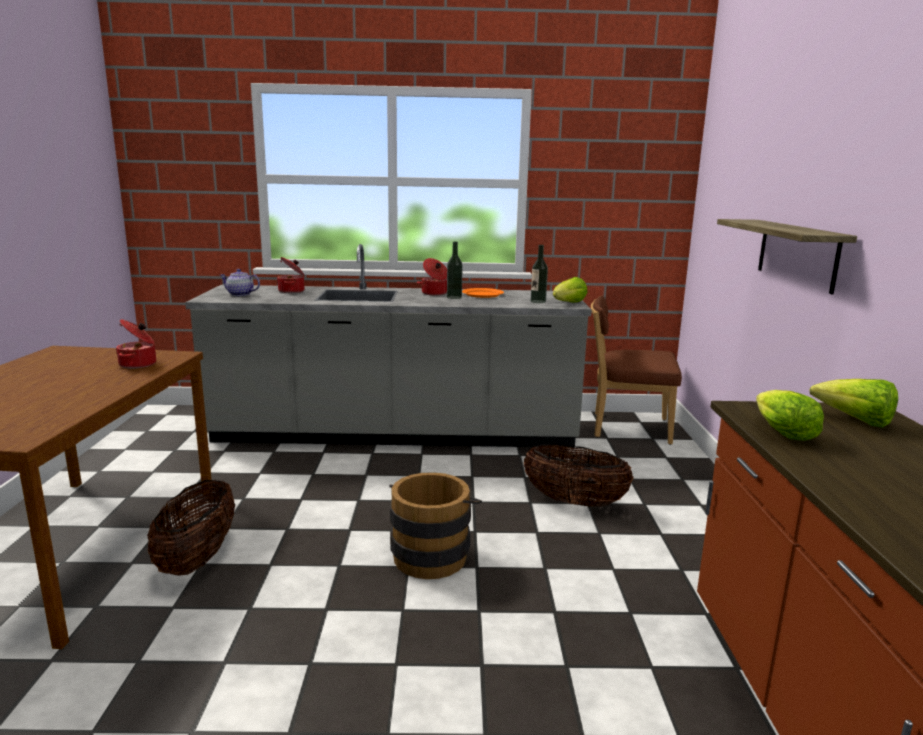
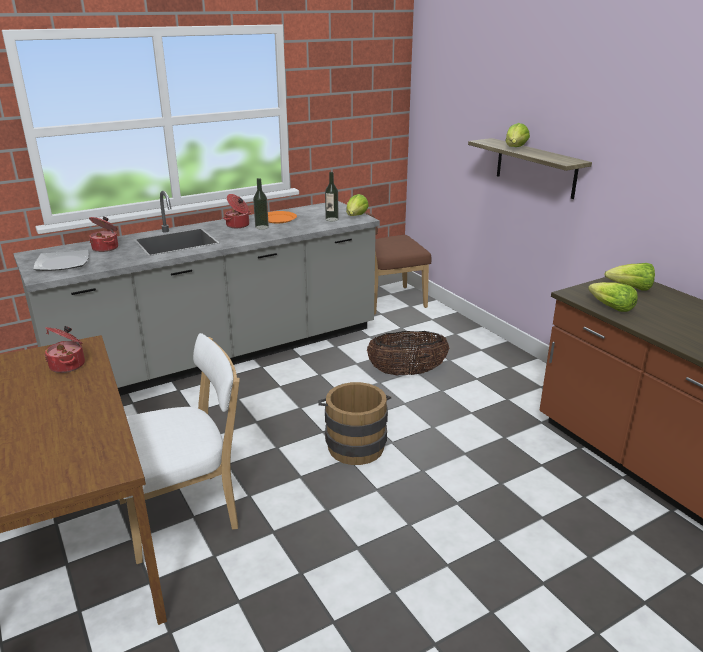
camera: 30 degrees left, 10 degrees up
(197, 558) = (185, 514): basket -> white chair
(240, 294) = (63, 263): teapot -> plate
(765, 224) = (515, 148): none -> lettuce

